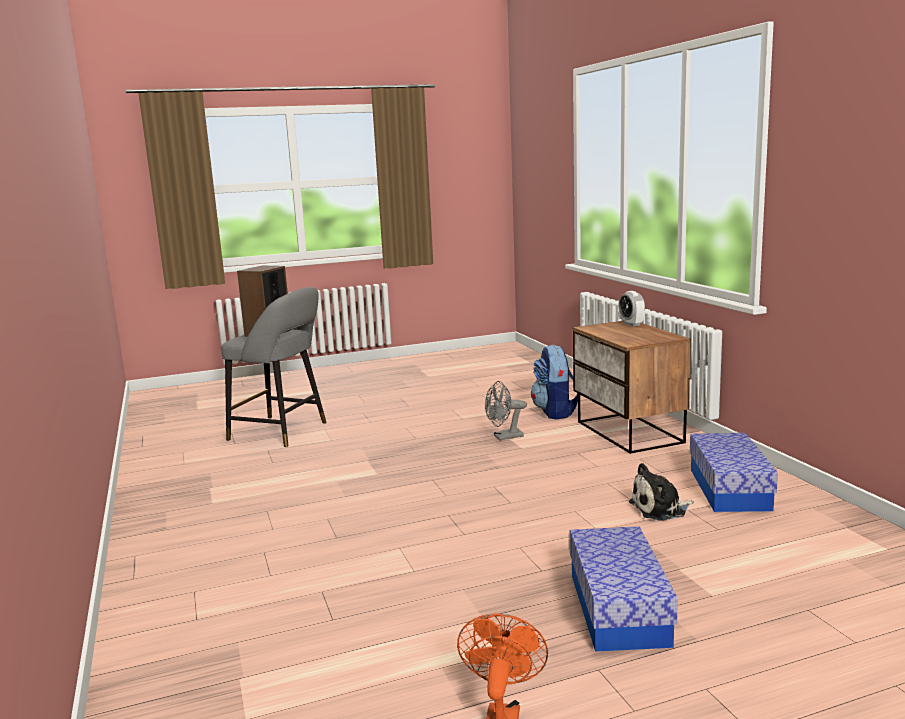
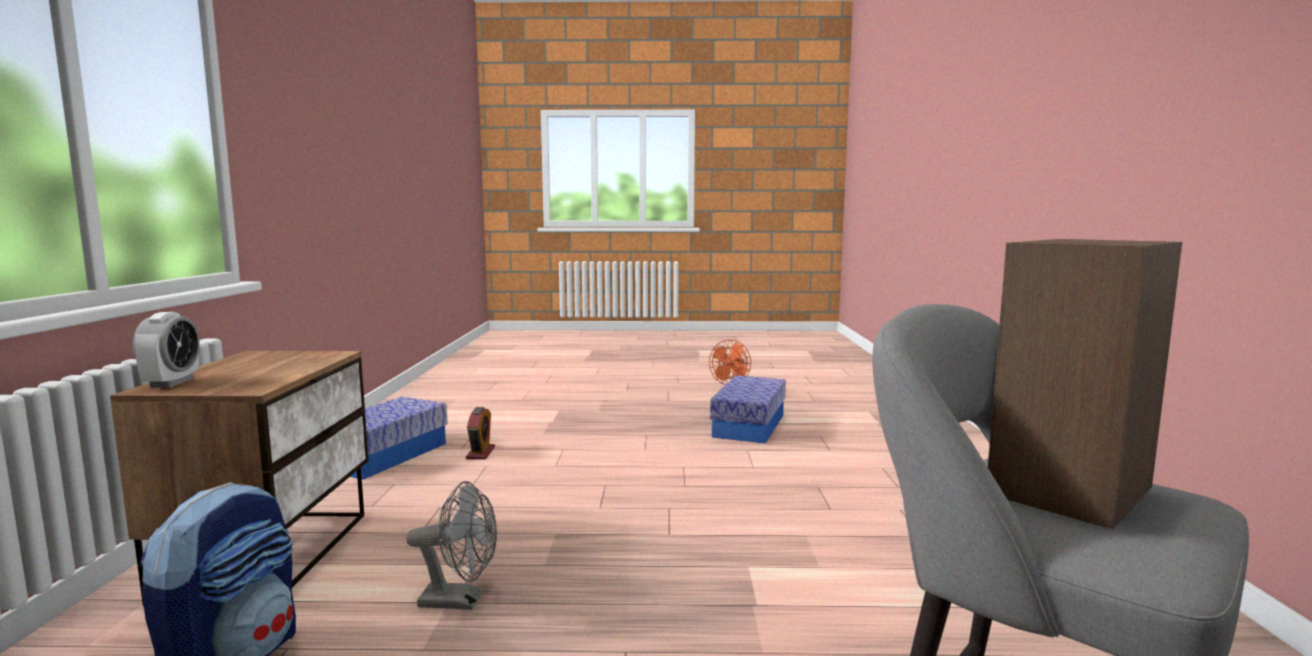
camera: 160 degrees left, 5 degrees down
(618, 609) = (623, 413): storage box -> storage box (749, 425)
(660, 509) = (480, 453): plush toy -> alarm clock

